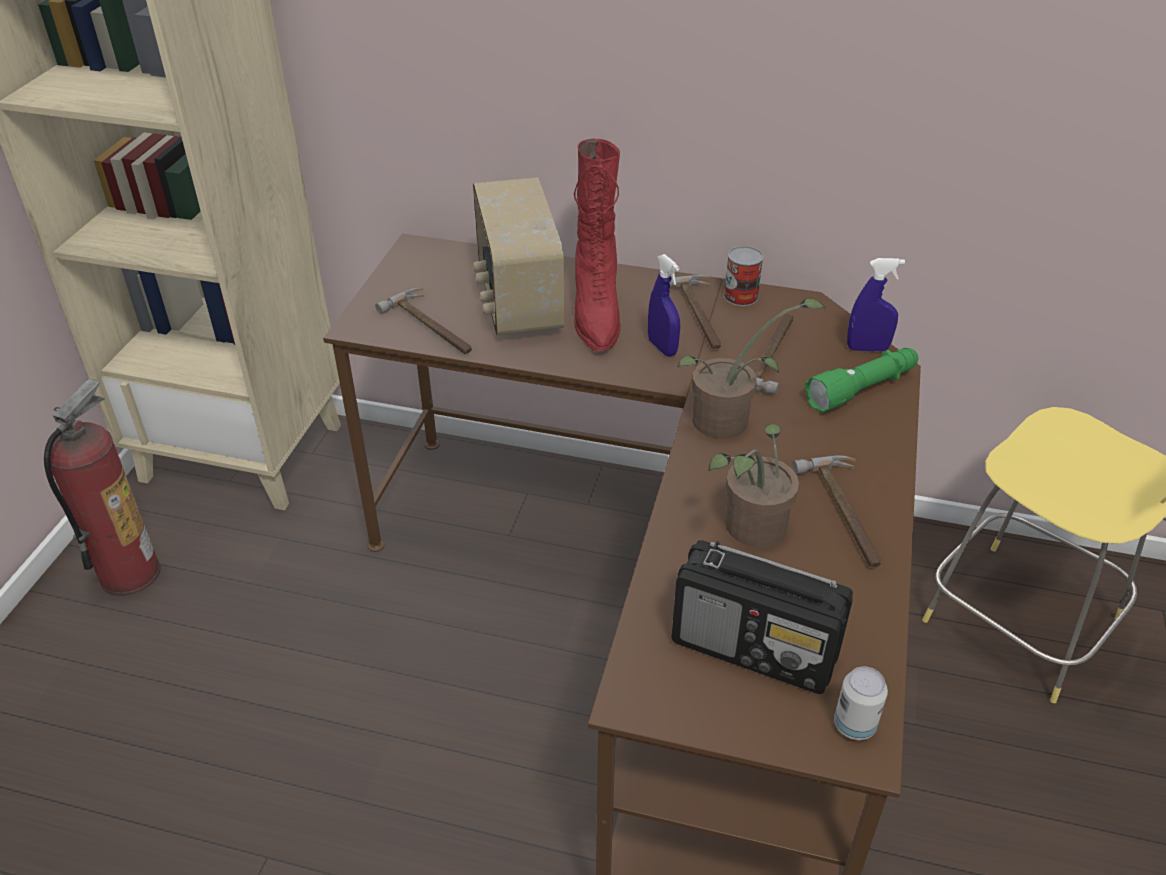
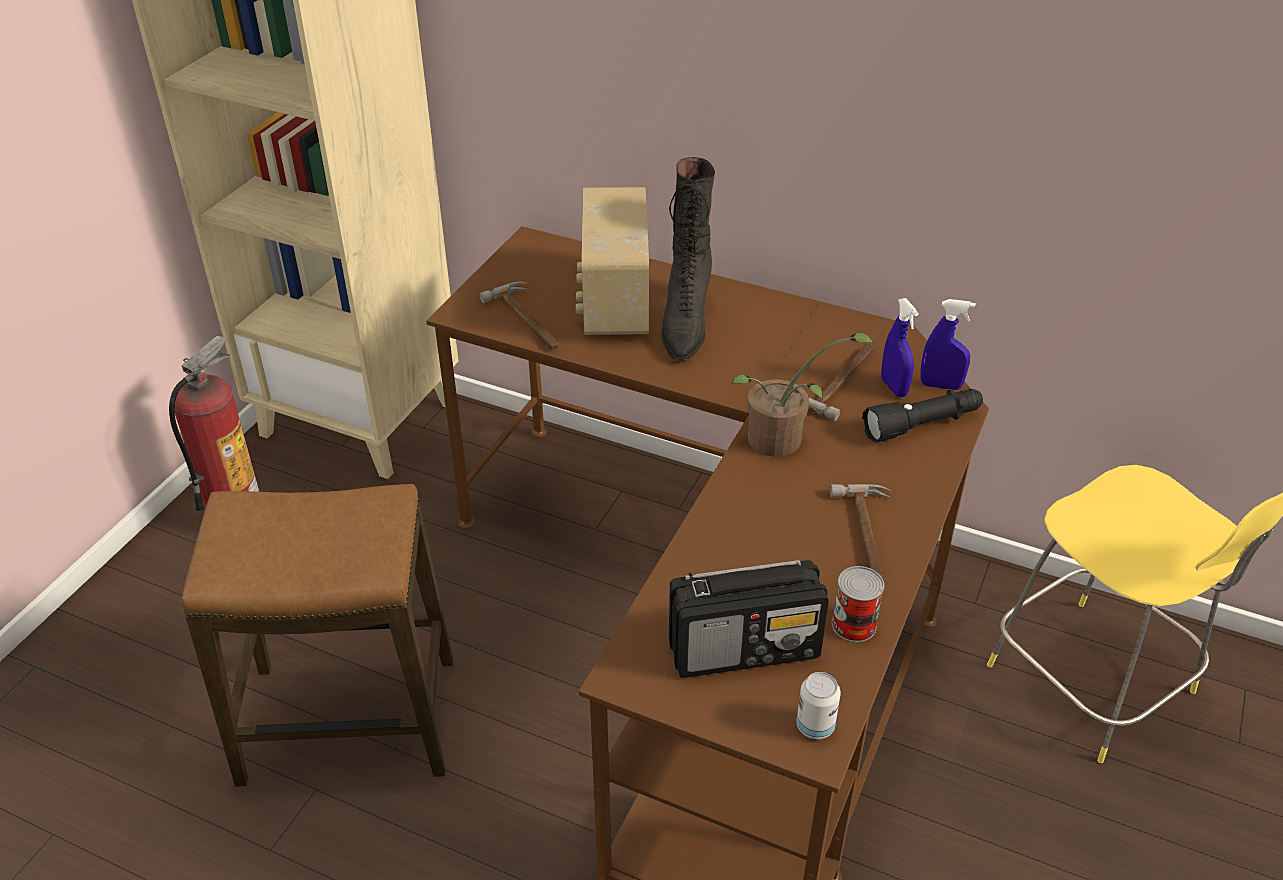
camera: 10 degrees right, 0 degrees up
(291, 774) = (350, 720): none -> stool
(596, 313) = (685, 323): red boot -> black boot
(662, 347) = (739, 363): blue spray bottle -> blue spray bottle (894, 387)
(699, 315) = (785, 335): hammer -> none
(740, 296) = (831, 320): can -> can (854, 624)
(750, 530) = (772, 543): potted plant -> none
(755, 649) = (745, 649): radio -> radio turned 45 degrees counterclockwise
(862, 389) = (922, 425): green flashlight -> black flashlight

